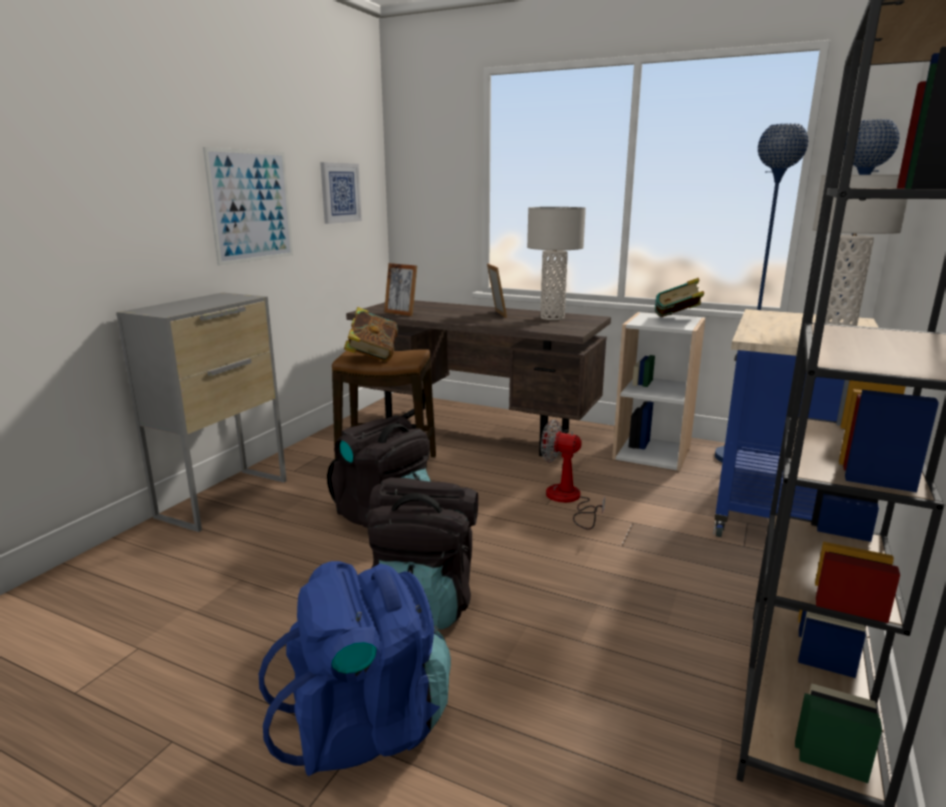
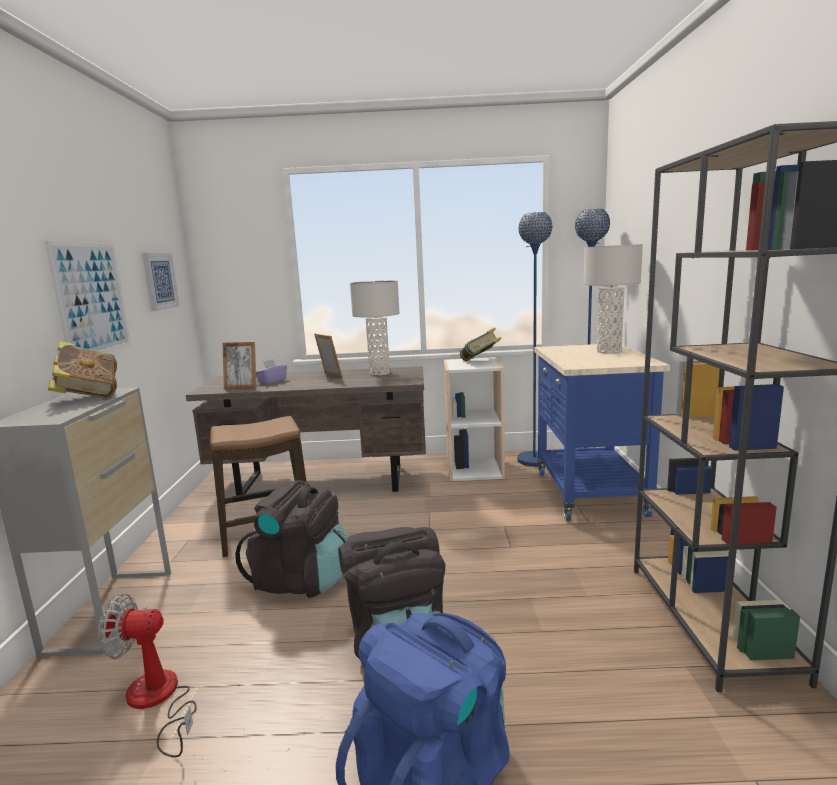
camera: 25 degrees left, 5 degrees down
(372, 357) = (245, 431): book -> book (88, 396)
(435, 311) = (272, 381): none -> purple tissue box
(568, 500) = (444, 522): fan -> fan (158, 701)

